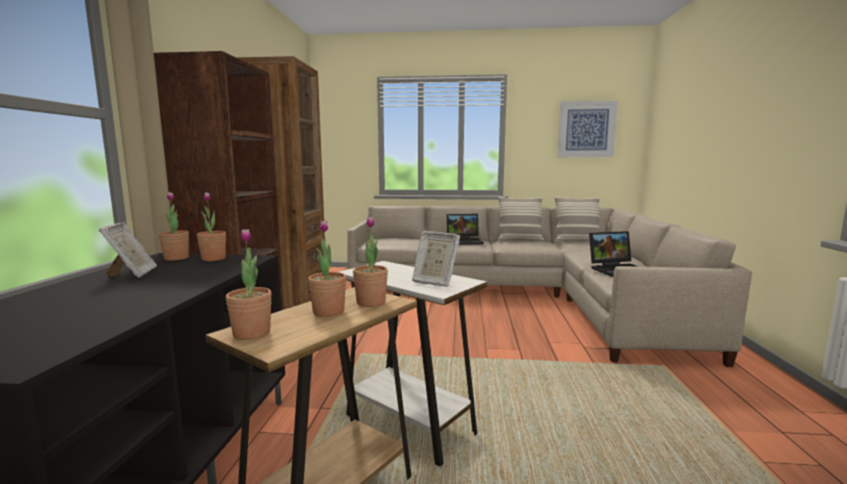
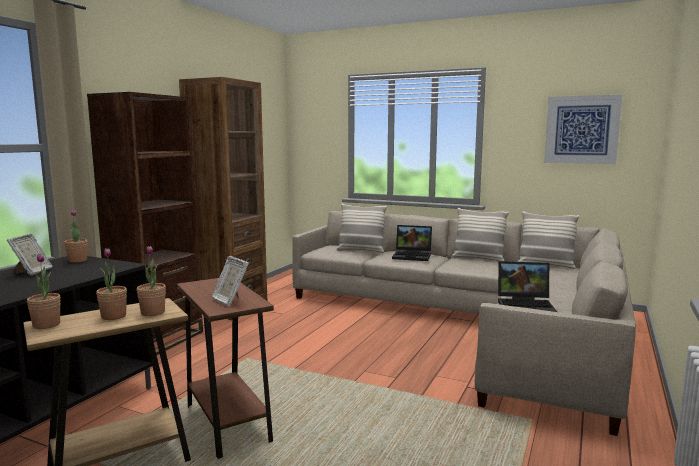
camera: 20 degrees right, 0 degrees up
(213, 259) = (99, 263): potted plant -> none
(409, 425) = (227, 424): white side table -> brown side table
(412, 240) = (361, 251): none -> pillow

